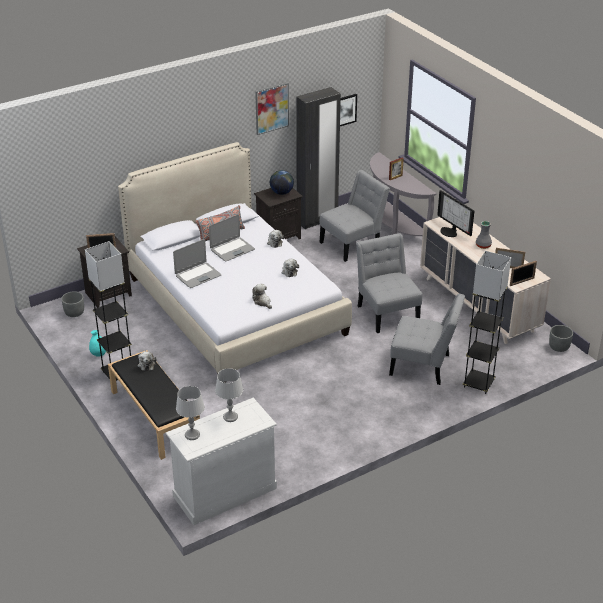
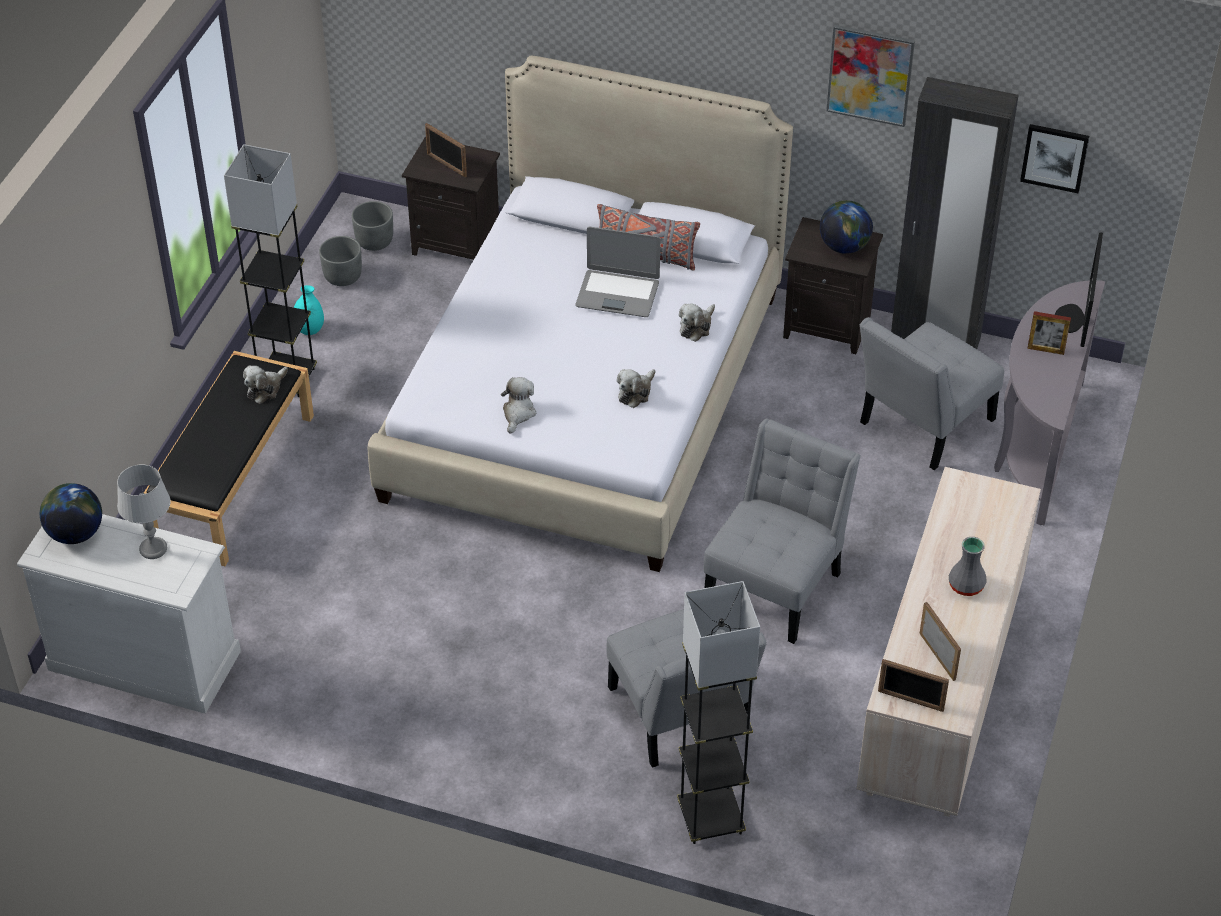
camera: 50 degrees right, 10 degrees up
(192, 435) = (75, 533): grey table lamp -> globe
(198, 275) = (505, 301): laptop -> none
(353, 244) = (922, 425): grey chair -> grey chair turned 120 degrees clockwise
(450, 231) = (958, 517): monitor -> monitor (1074, 319)
(558, 347) = (944, 877): grey planter -> grey planter (343, 276)

